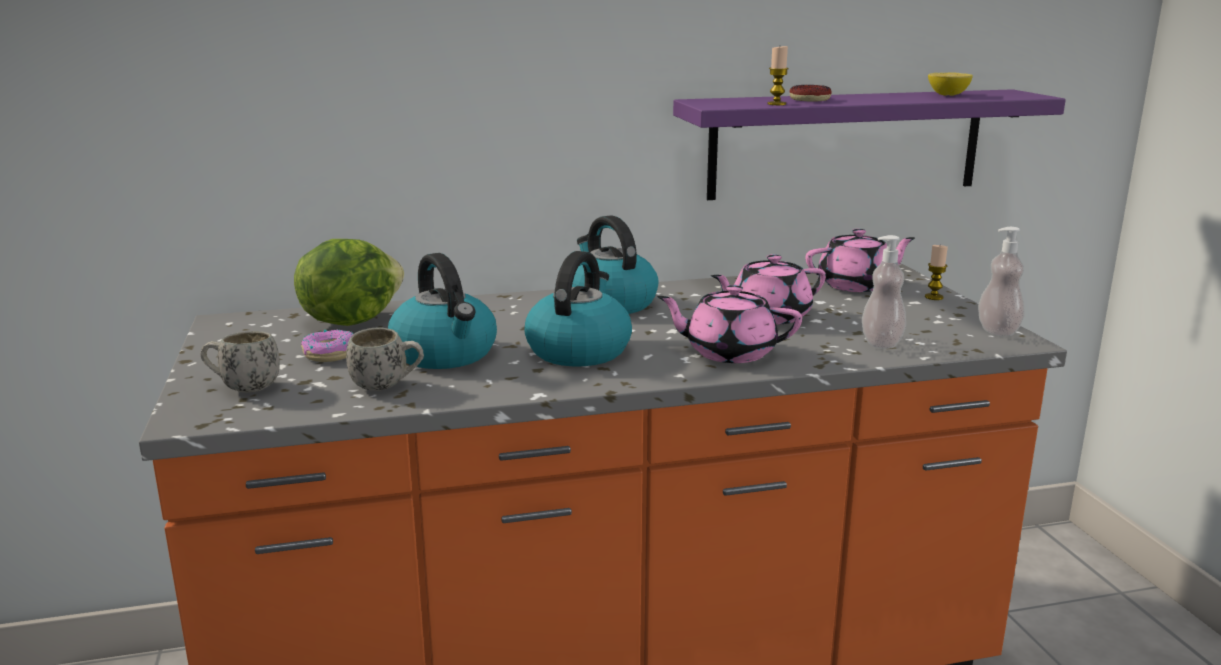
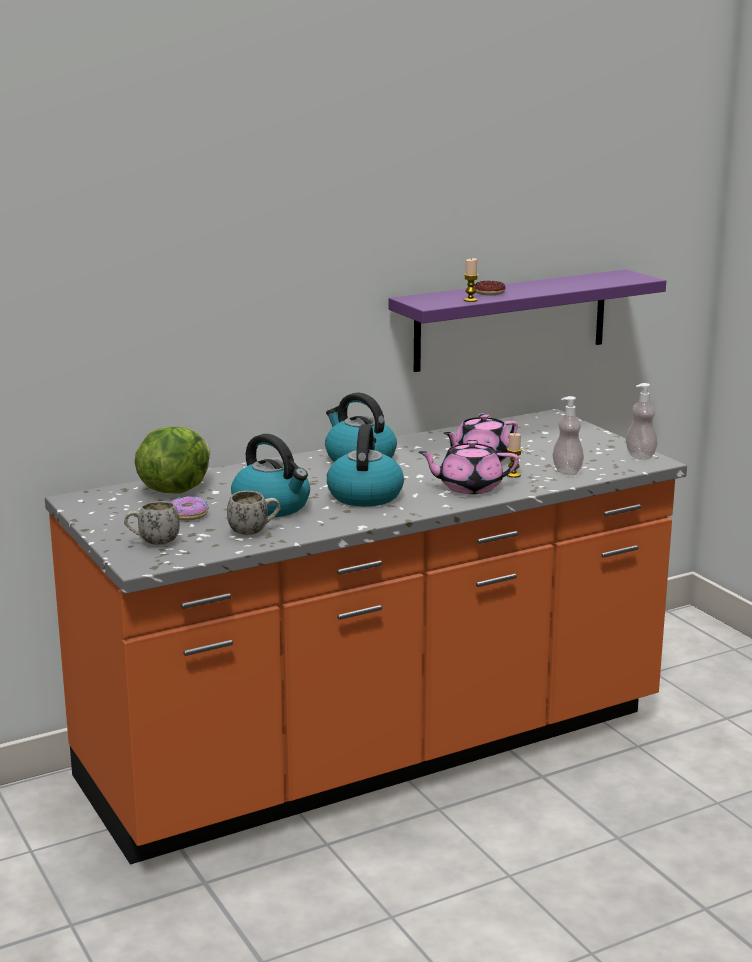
camera: 15 degrees left, 0 degrees up
(856, 285) = (531, 429): pink teapot -> none
(933, 297) = (589, 434): candle -> candle (513, 475)
(948, 95) = (584, 281): lemon -> none

